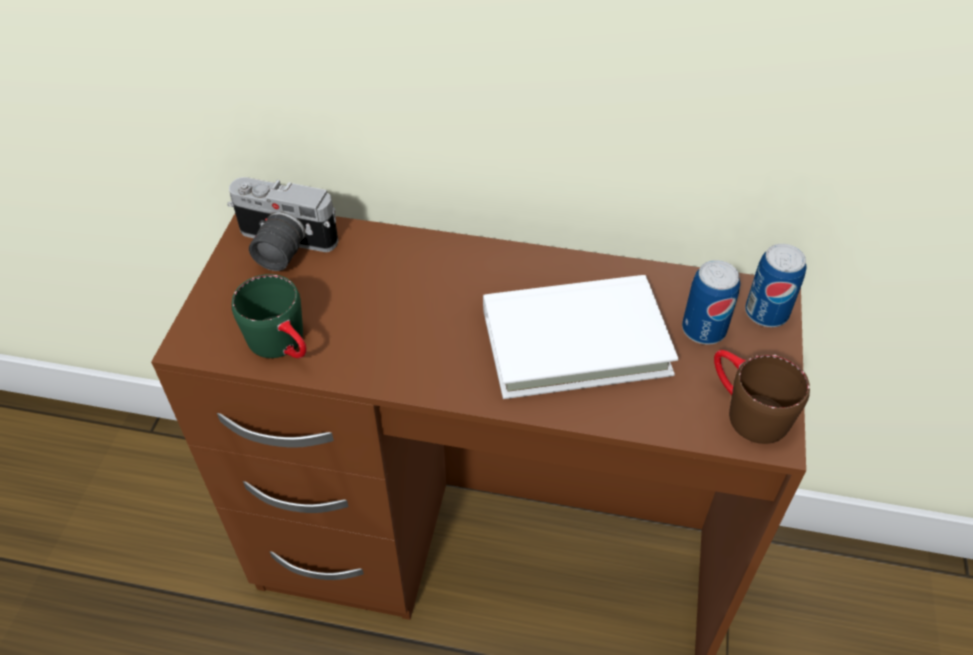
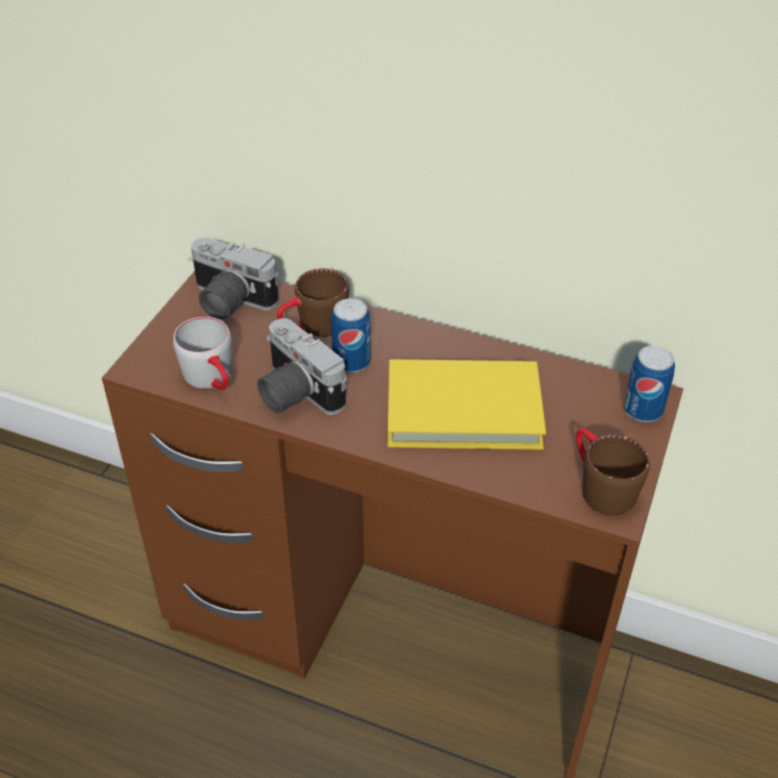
camera: 10 degrees right, 5 degrees down
(284, 345) = (213, 380): green mug -> grey mug
(380, 349) = (293, 393): none -> camera
(385, 265) = (313, 327): none -> brown mug
(575, 341) = (463, 410): white book -> yellow book
(703, 330) = (581, 416): can -> can (351, 362)

